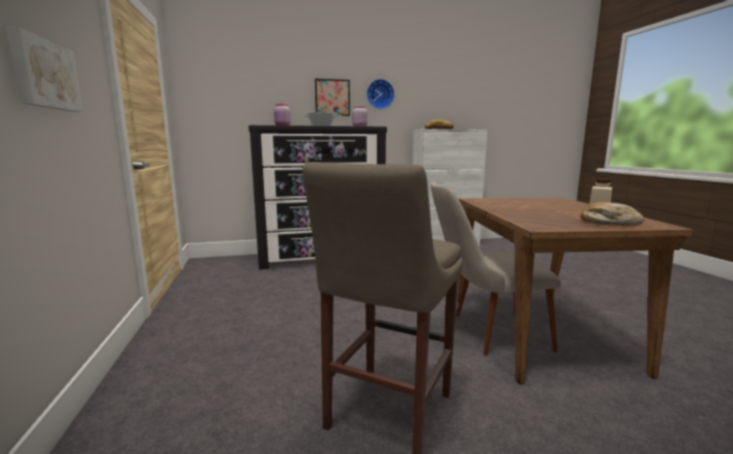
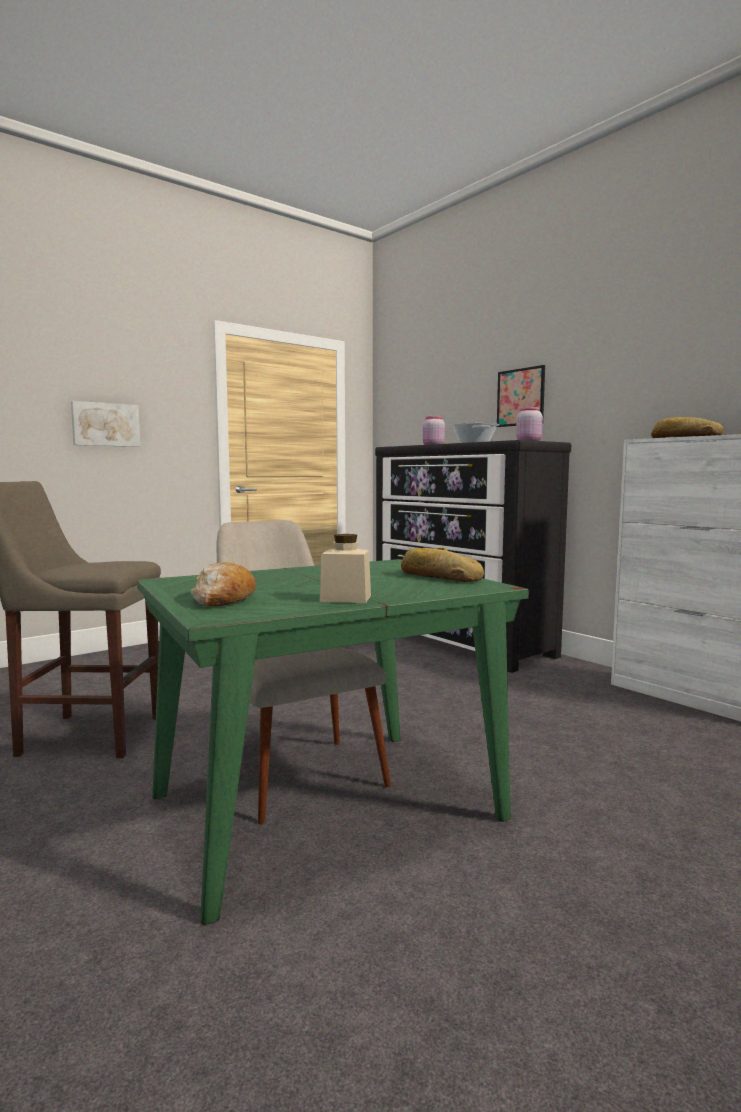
camera: 65 degrees right, 5 degrees down
(380, 94) = (592, 381): wall clock -> none
(530, 200) = (439, 577): none -> bread
(536, 331) = (328, 806): brown dining table -> green dining table

